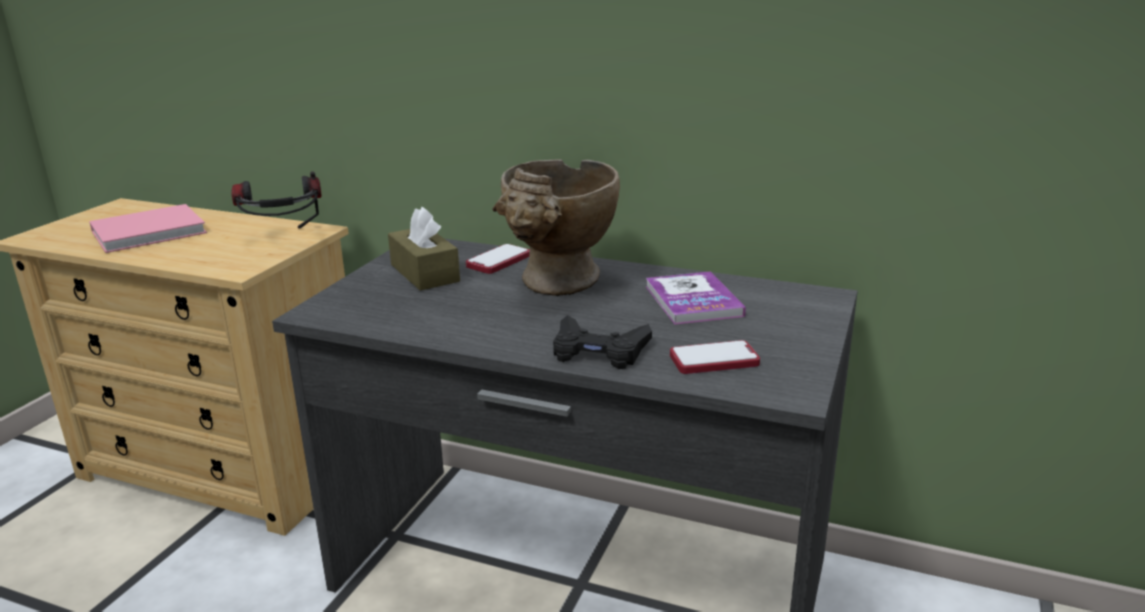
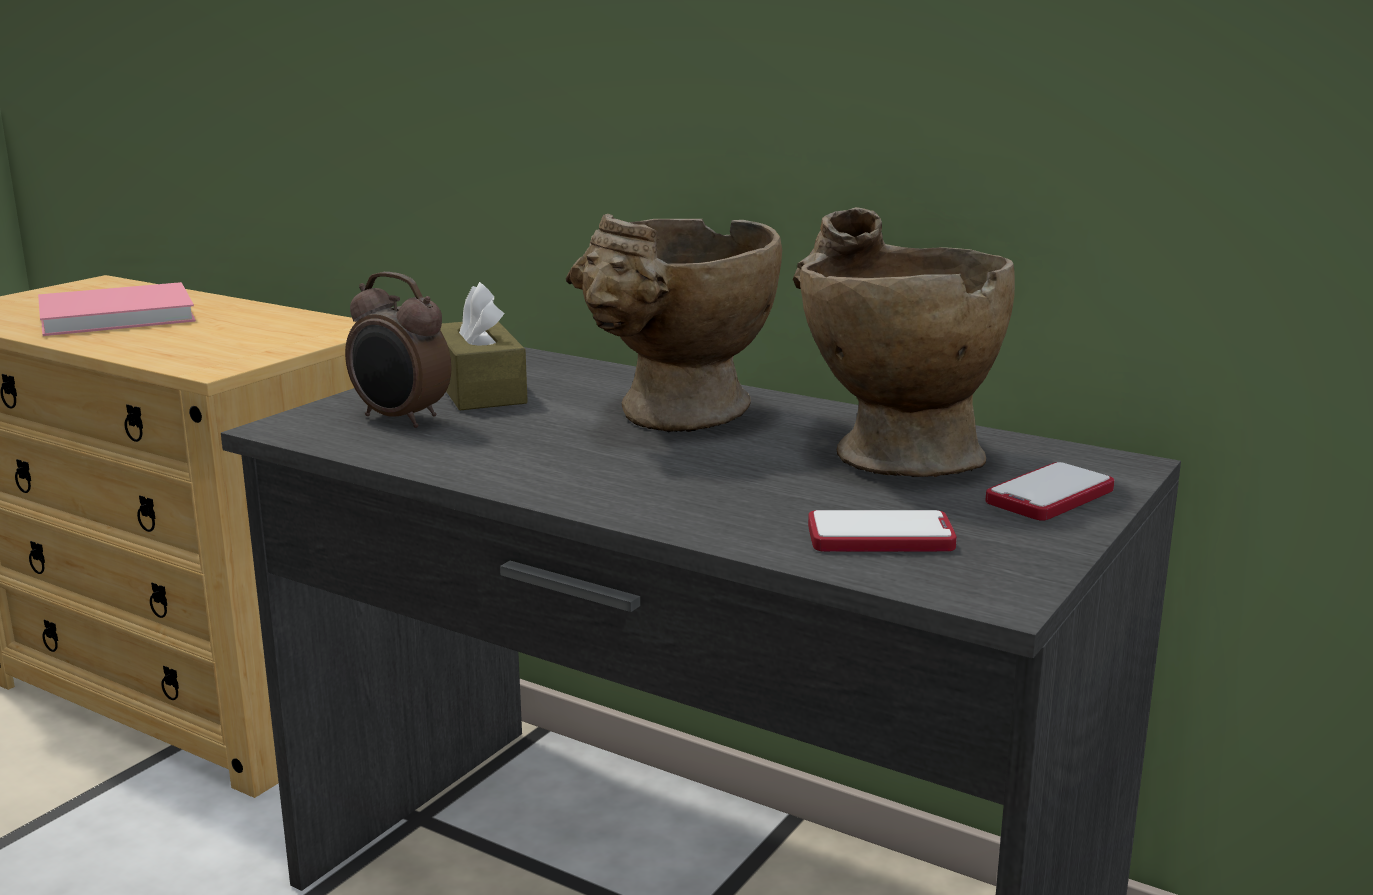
camera: 10 degrees right, 5 degrees down
(284, 241) = (297, 338): headphones -> none
(385, 300) = (400, 419): none -> alarm clock
(498, 261) = (601, 382): phone -> phone (1050, 496)
(598, 351) = (694, 509): black game controller -> none
(693, 301) = (887, 454): book -> beige vase

